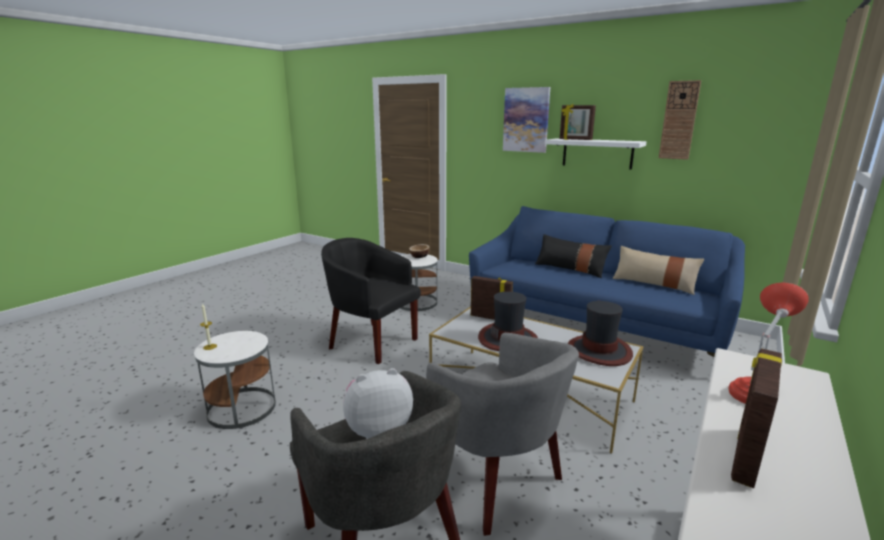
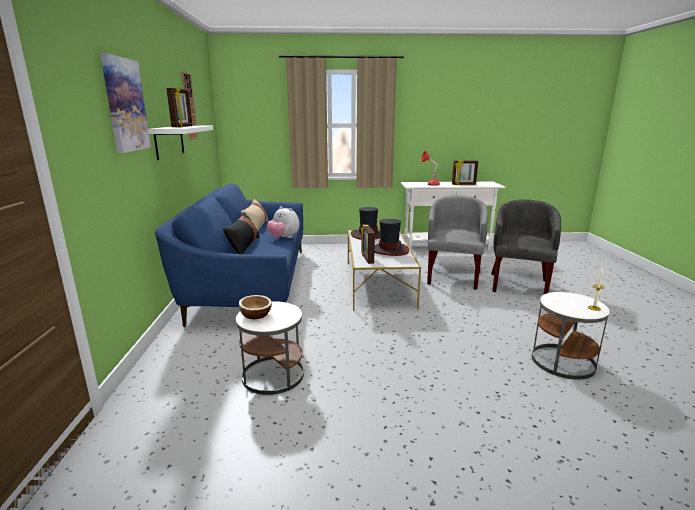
camera: 125 degrees left, 0 degrees up
(371, 341) = (399, 358): black armchair -> none
(377, 429) = (520, 238): plush toy -> plush toy (283, 238)

